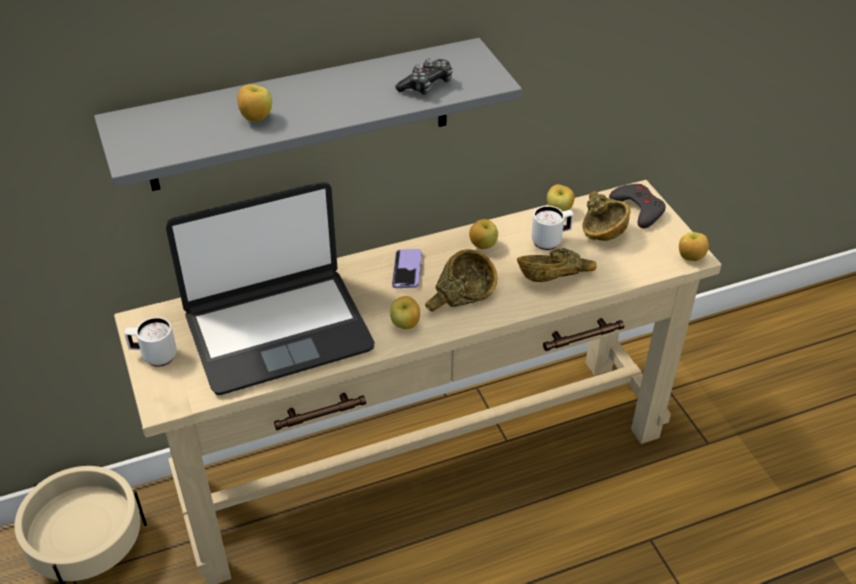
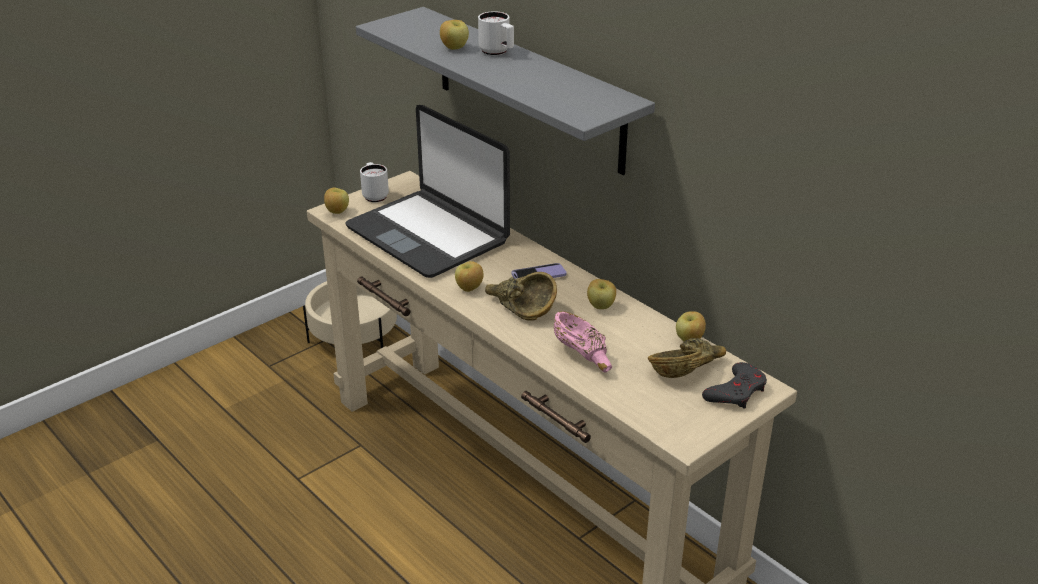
camera: 70 degrees right, 10 degrees down
(426, 85) = (552, 94): game controller -> none
(550, 241) = (637, 344): white mug -> white mug (497, 52)
(555, 275) = (587, 355): brown bowl -> pink bowl
(690, 258) = (680, 439): apple -> apple (337, 212)

